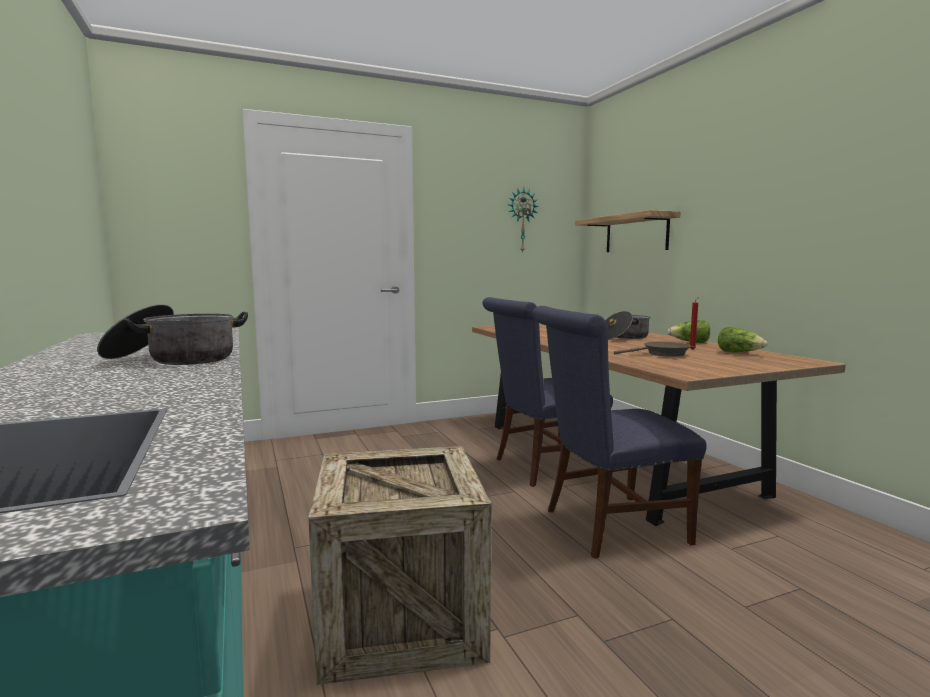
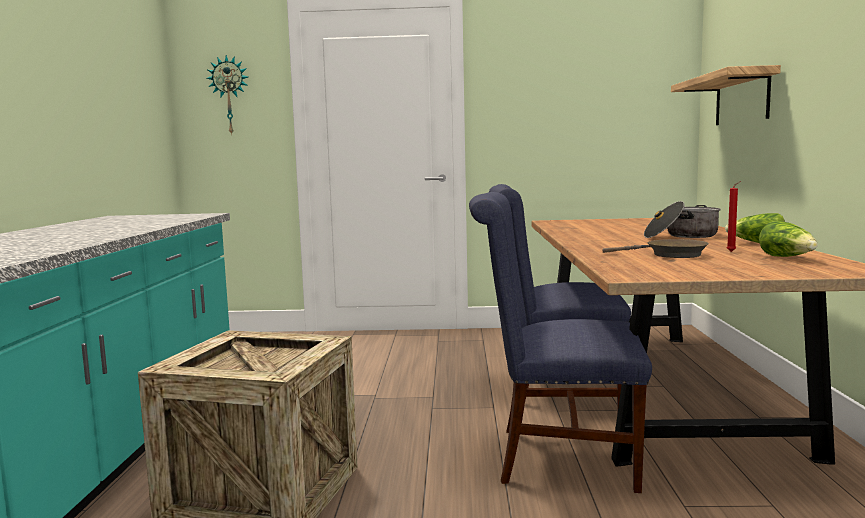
camera: 25 degrees right, 0 degrees up
(174, 359) = (94, 234): cooking pot -> none
(521, 220) = (604, 90): wall clock -> wall clock (229, 95)

